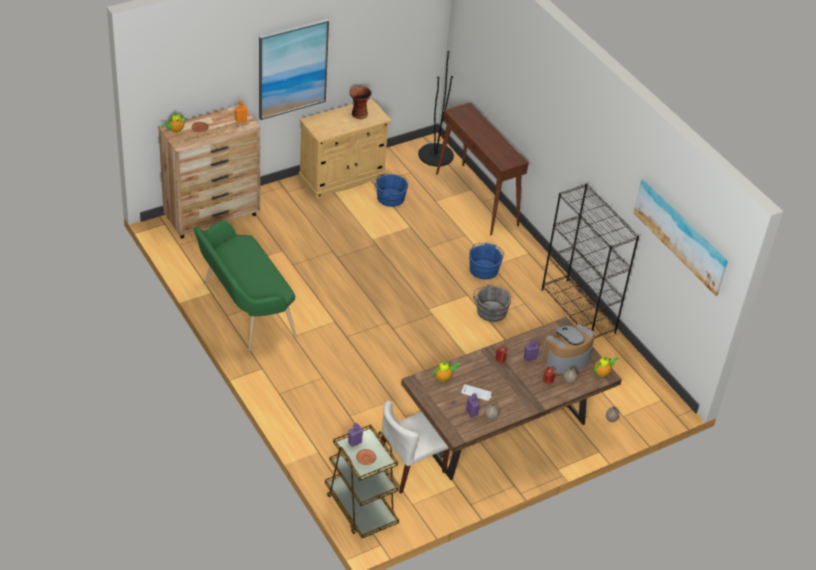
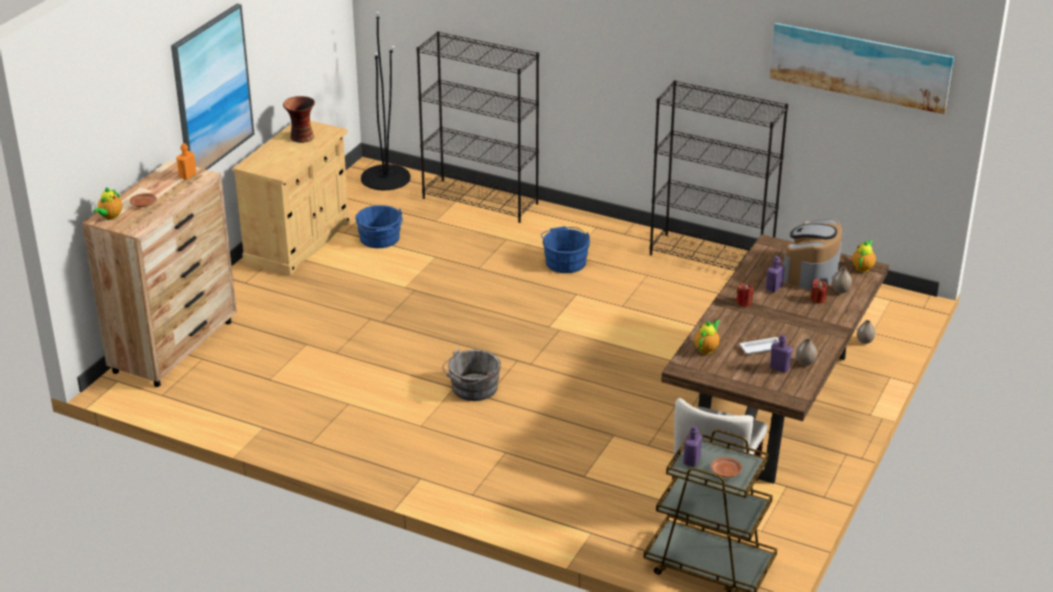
camera: 30 degrees left, 10 degrees down
(244, 311) = (328, 428): green bench -> none
(477, 199) = (481, 201): brown console table -> black bookcase
(489, 311) = (619, 299): grey bucket -> grey bucket (472, 389)

